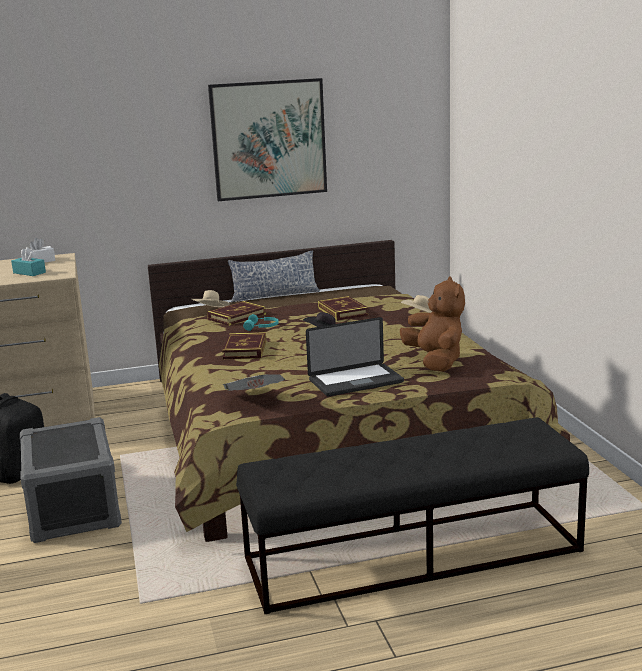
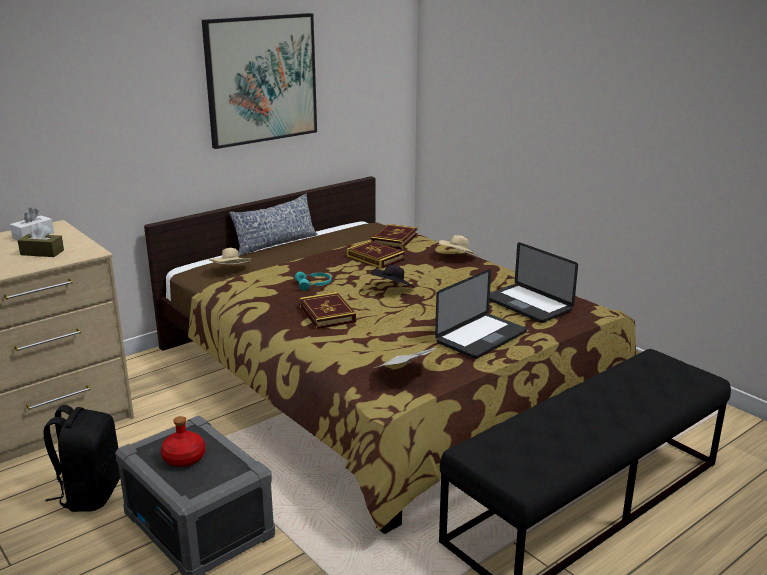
camera: 25 degrees left, 5 degrees up
(29, 273) = (42, 252): turquoise tissue box -> brown tissue box
(60, 444) = (184, 459): none -> red bottle
(237, 316) = (271, 274): book -> book (394, 240)
(435, 361) = (528, 304): brown plush toy -> laptop

